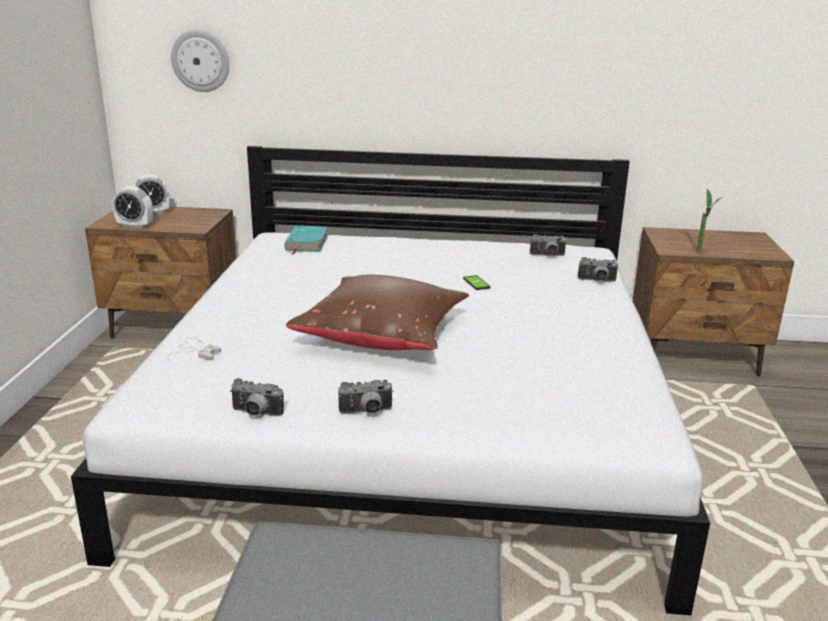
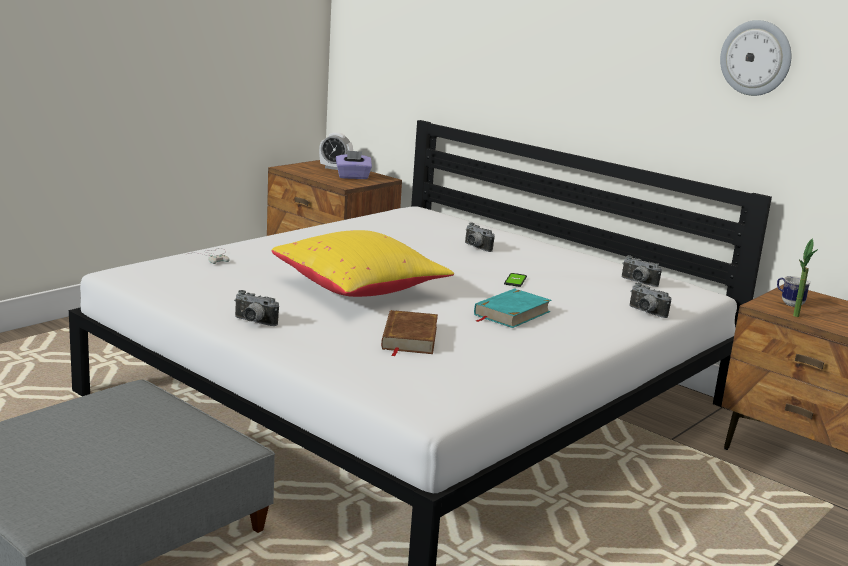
camera: 35 degrees right, 5 degrees down
(135, 226) = (304, 173): alarm clock -> none
(186, 218) = (353, 177): none -> purple tissue box
(201, 61) = (399, 35): wall clock -> wall clock (756, 58)
(255, 414) = (183, 299): camera -> camera (475, 247)
(306, 243) = (432, 220): turquoise book -> turquoise book (511, 313)
(383, 337) = (360, 289): brown pillow -> yellow pillow
(507, 372) = (409, 338): none -> brown book
(676, 243) = (789, 303): none -> mug

